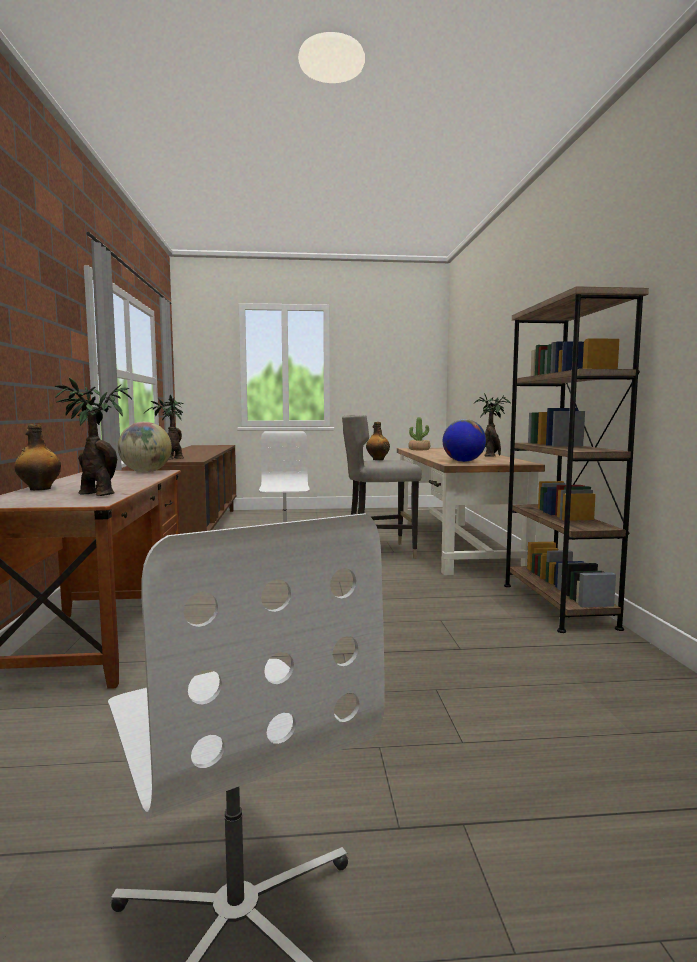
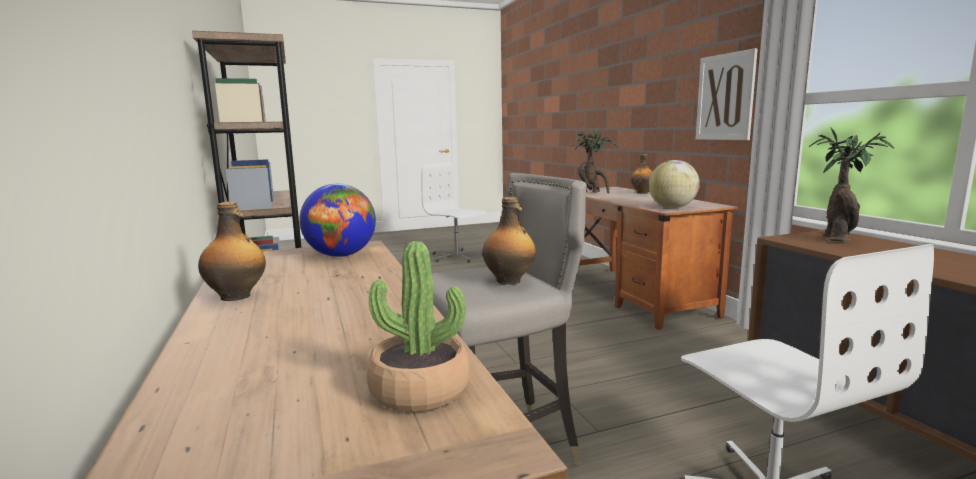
camera: 165 degrees right, 5 degrees up
(58, 353) = (725, 97): none -> picture
(491, 456) = (237, 296): potted plant -> bottle

